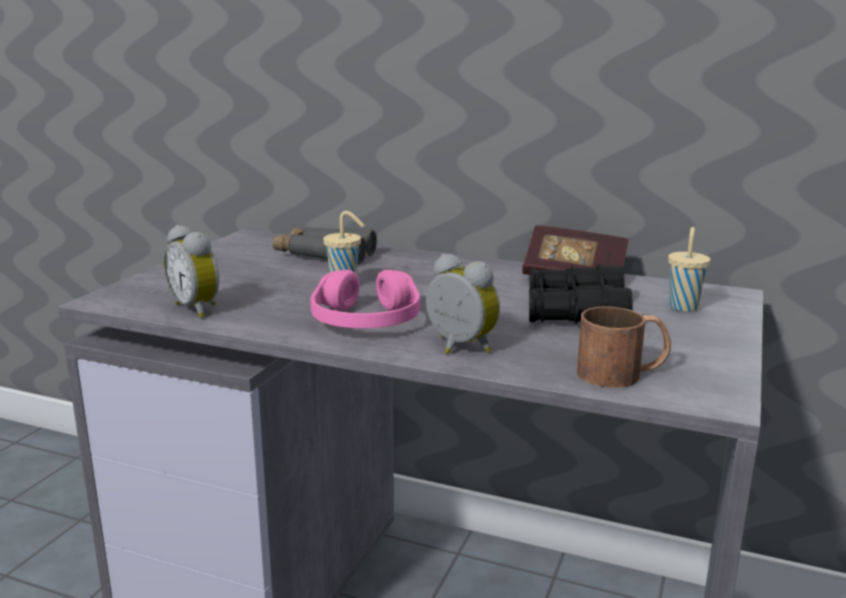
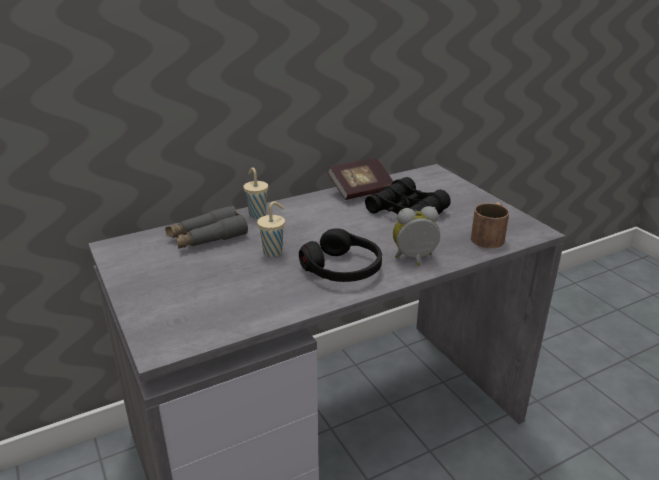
camera: 50 degrees left, 10 degrees up
(198, 308) = (239, 315): alarm clock -> none
(366, 321) = (342, 269): pink headphones -> black headphones
(683, 307) = (433, 188): beige cup -> beige cup (257, 214)

